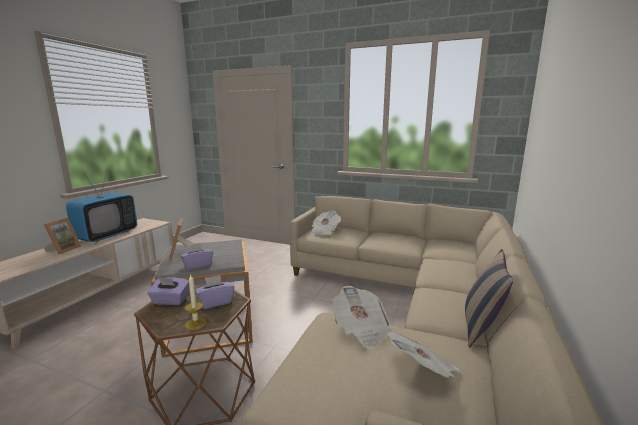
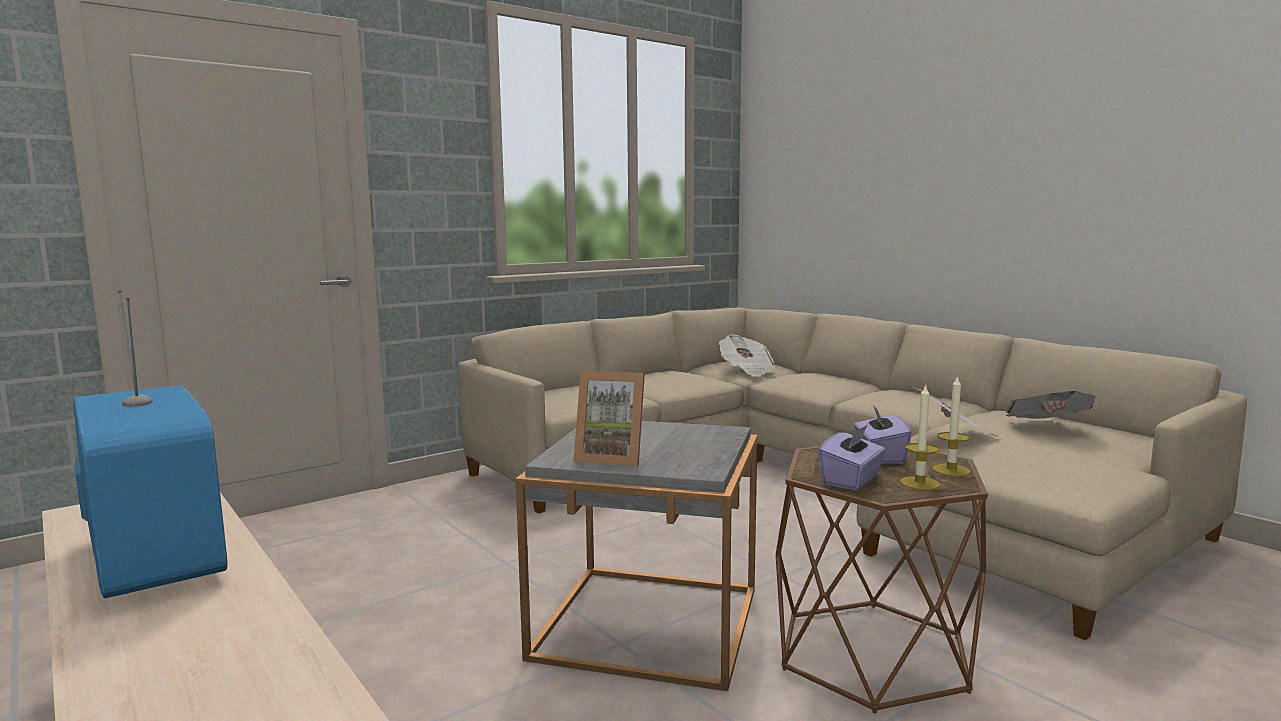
camera: 60 degrees left, 5 degrees down
(63, 250) = (186, 628): picture frame -> none
(169, 317) = (919, 483): none -> candle
(197, 265) = (705, 450): purple tissue box -> none
(324, 231) = (560, 398): newspaper -> newspaper (746, 371)
(481, 327) = (962, 401): pillow -> none

